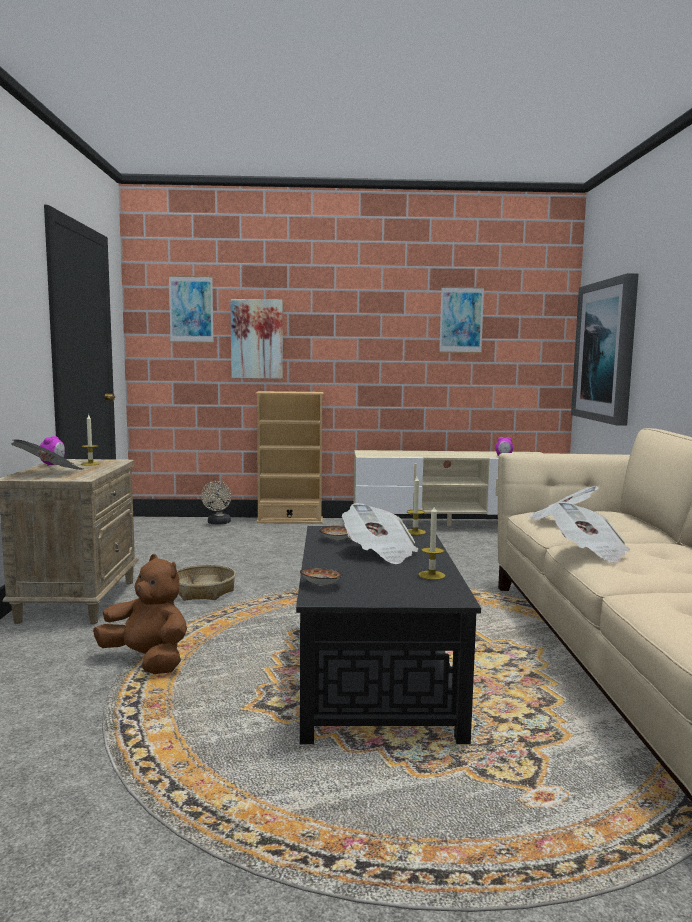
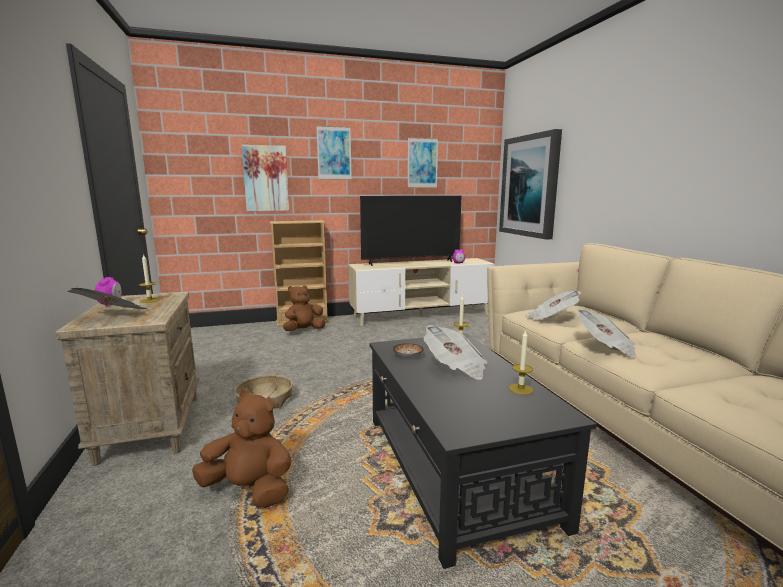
camera: 15 degrees left, 5 degrees up
(191, 309) = (207, 153): picture -> picture (334, 153)
(218, 523) = (245, 329): beige fan -> none
(286, 530) = (304, 330): none -> brown plush toy
(321, 585) = (443, 416): bowl -> none
(438, 452) = (411, 262): none -> television

